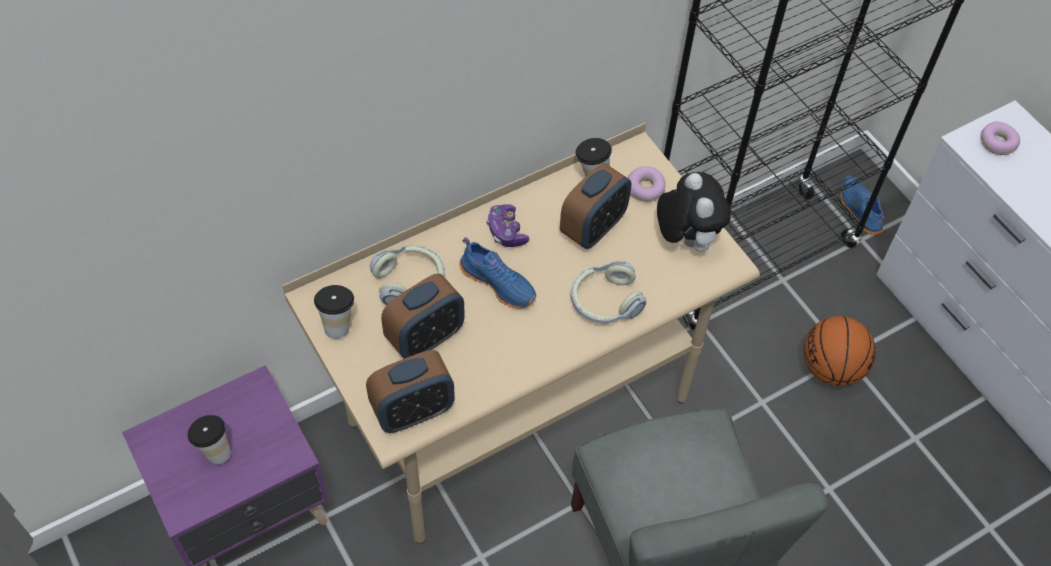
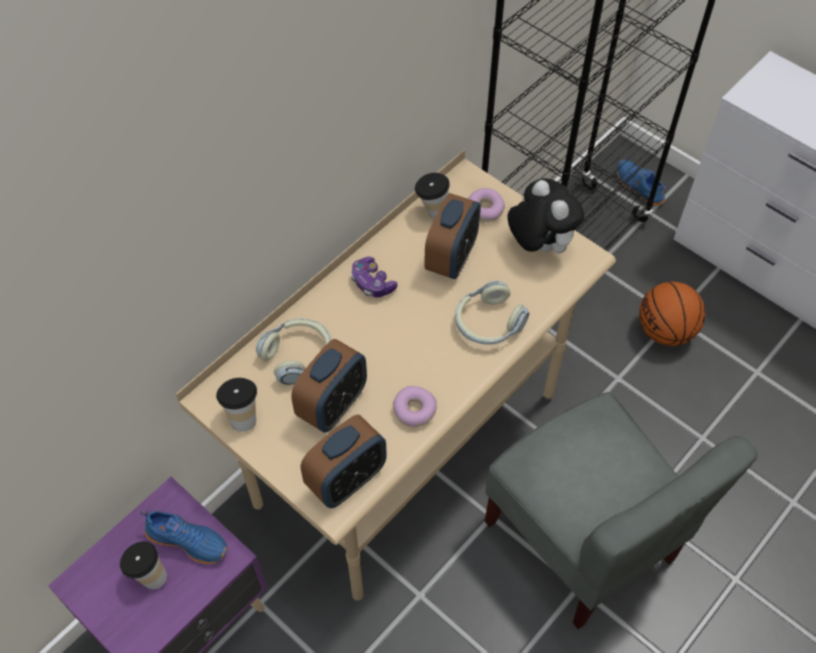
camera: 15 degrees left, 0 degrees up
(499, 282) = (383, 333): blue shoe -> blue shoe (188, 540)
(997, 143) = (770, 91): donut -> donut (414, 410)

